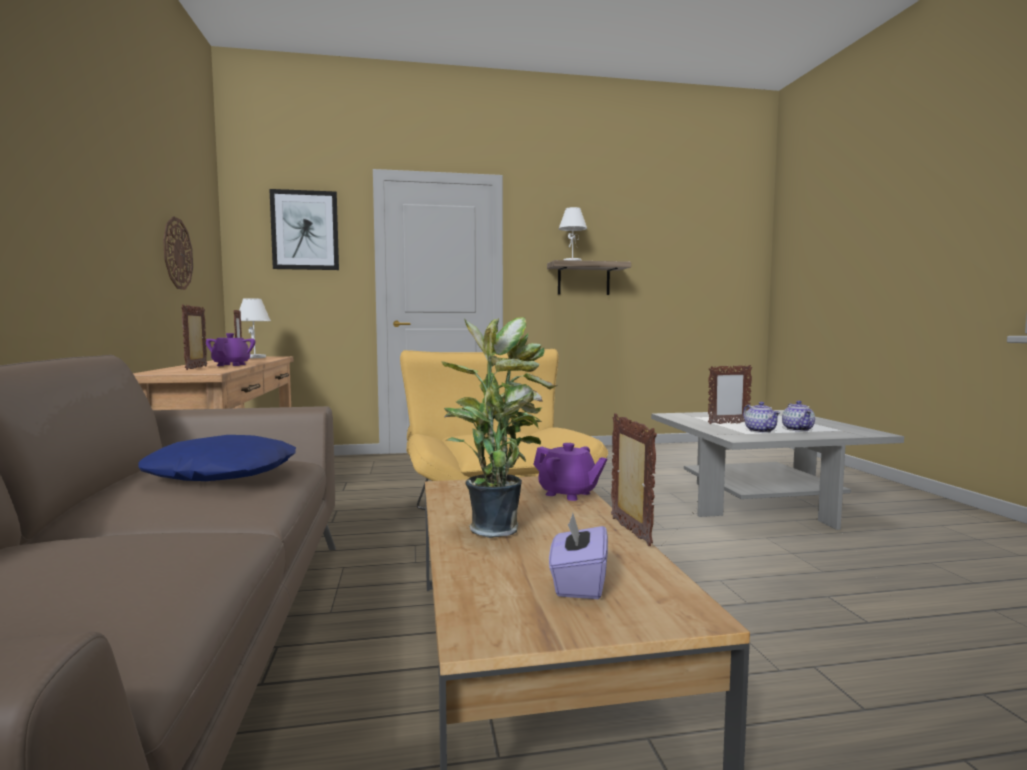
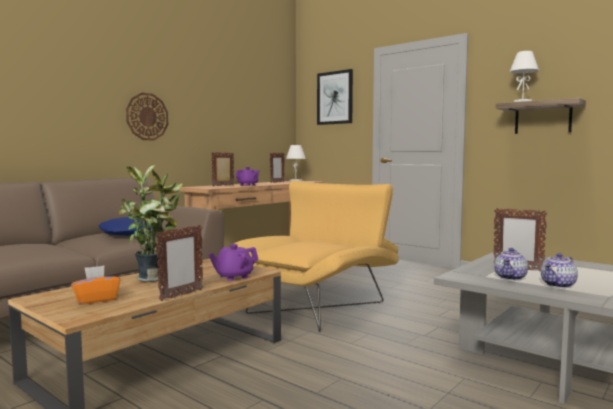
camera: 50 degrees right, 0 degrees up
(177, 253) = (243, 122): wall clock -> wall clock (147, 116)
(568, 494) = (234, 277): purple teapot -> purple teapot turned 60 degrees clockwise
(578, 583) = (96, 299): purple tissue box -> orange tissue box

